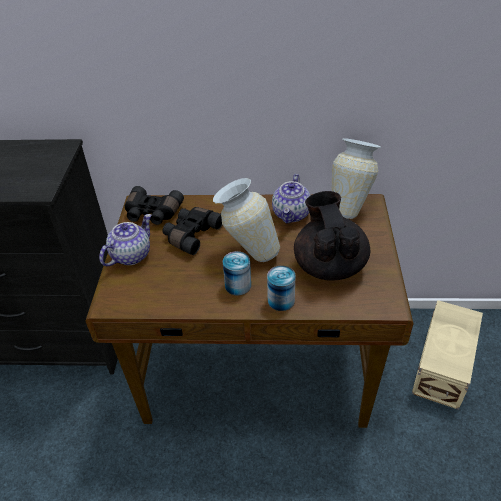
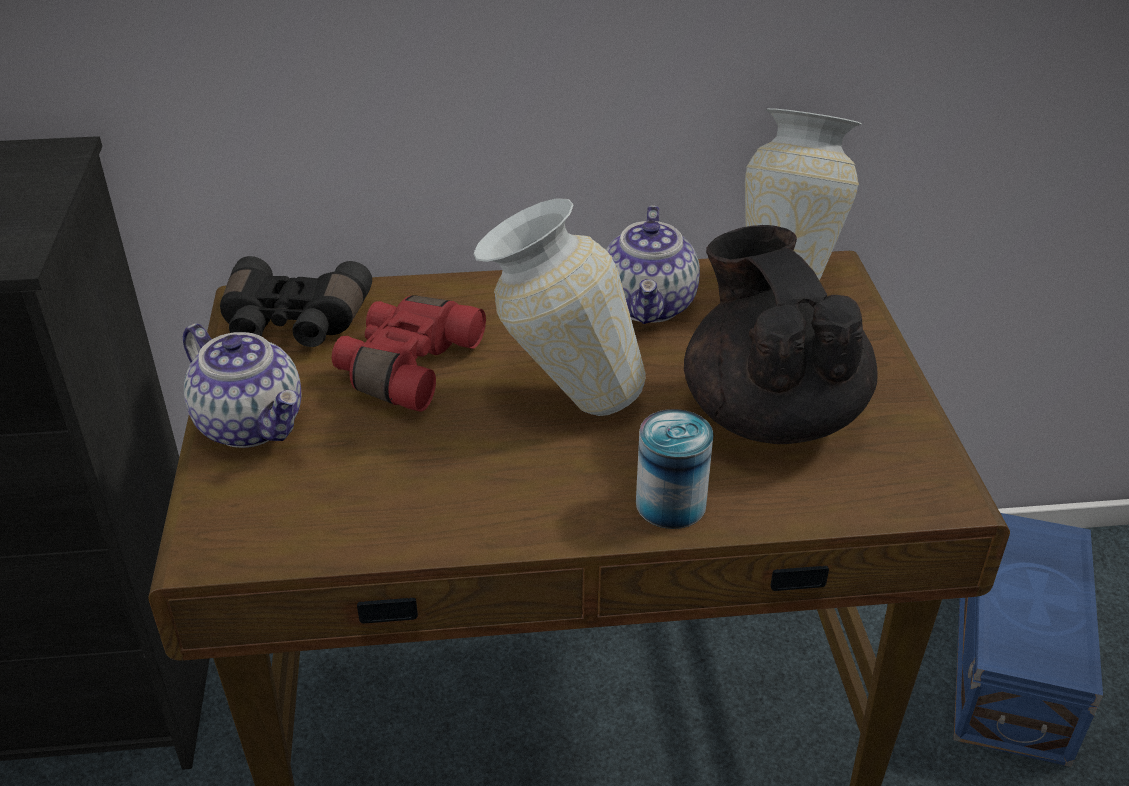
camera: 10 degrees left, 5 degrees down
(131, 255) = (252, 424): teapot -> teapot turned 105 degrees clockwise
(191, 235) = (405, 366): black binoculars -> red binoculars
(238, 285) = (551, 476): can -> none
(444, 365) = (1015, 664): beige storage box -> blue storage box

